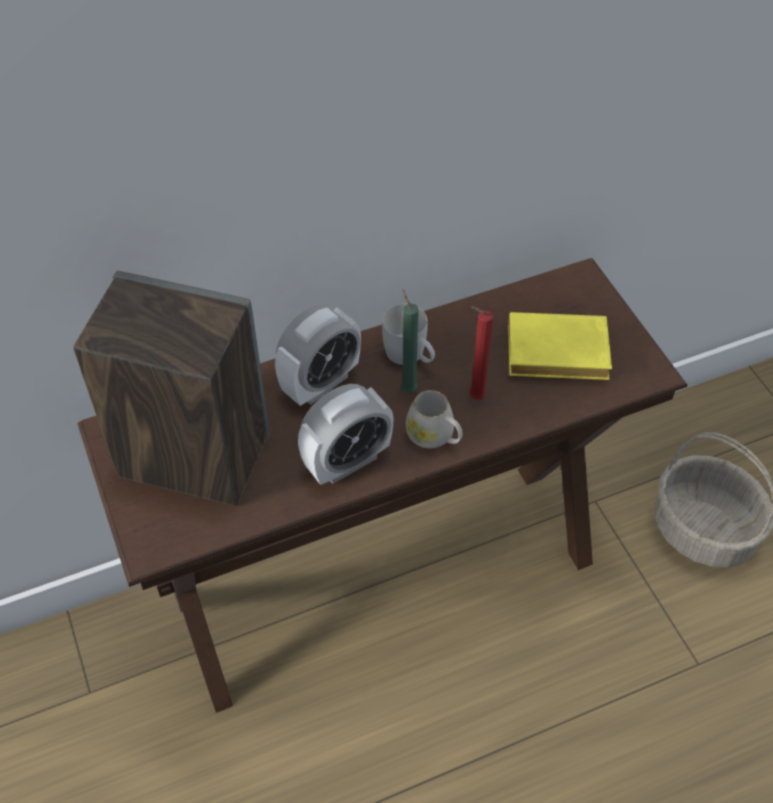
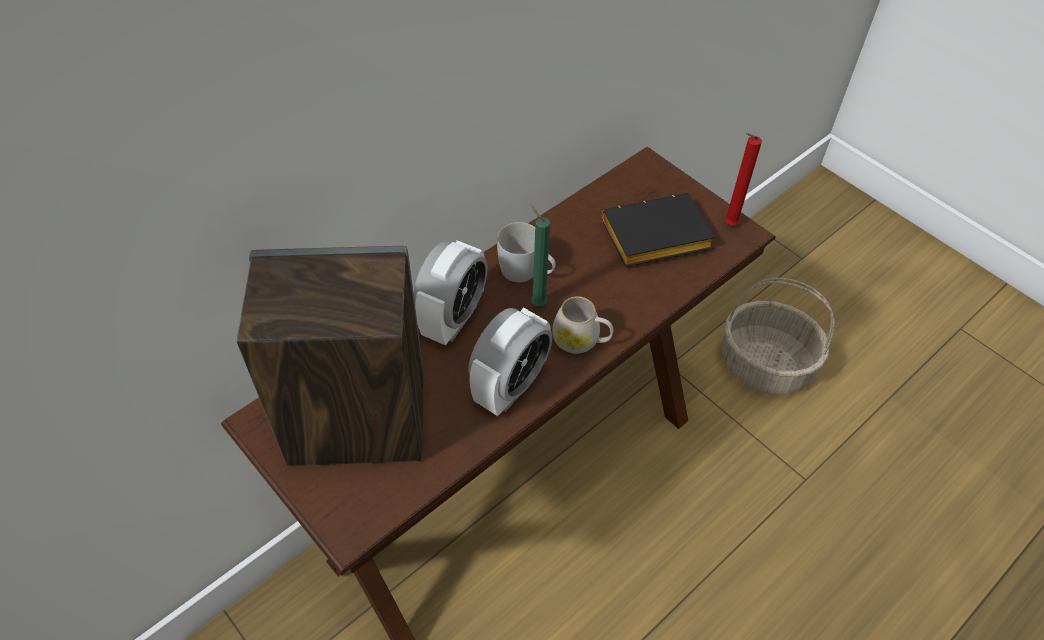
camera: 20 degrees left, 0 degrees up
(474, 397) = (600, 295): red candle -> red candle (728, 225)
(554, 355) = (654, 239): yellow book -> black book

